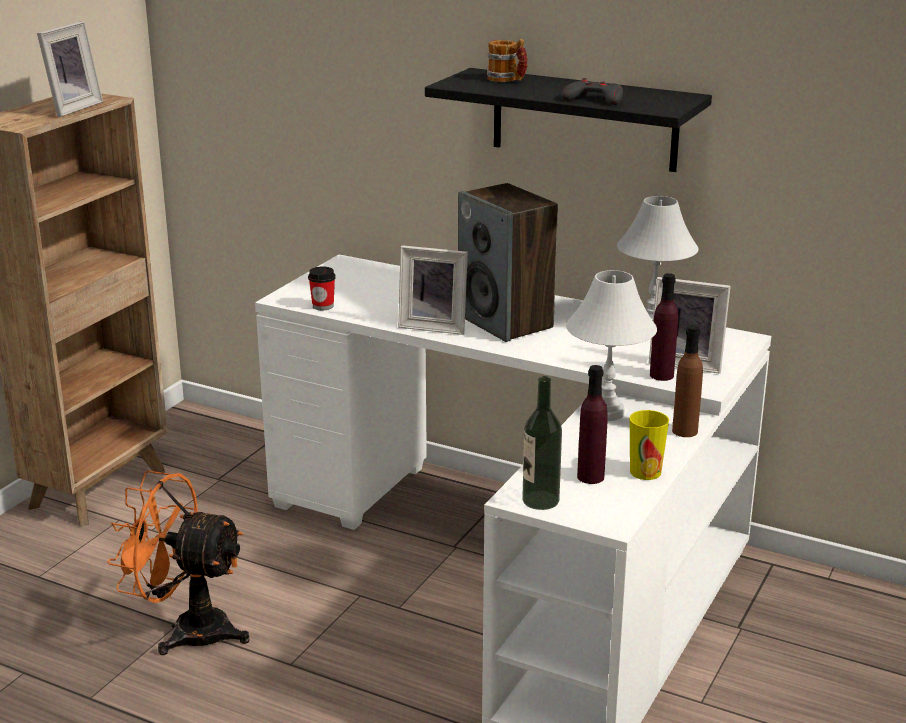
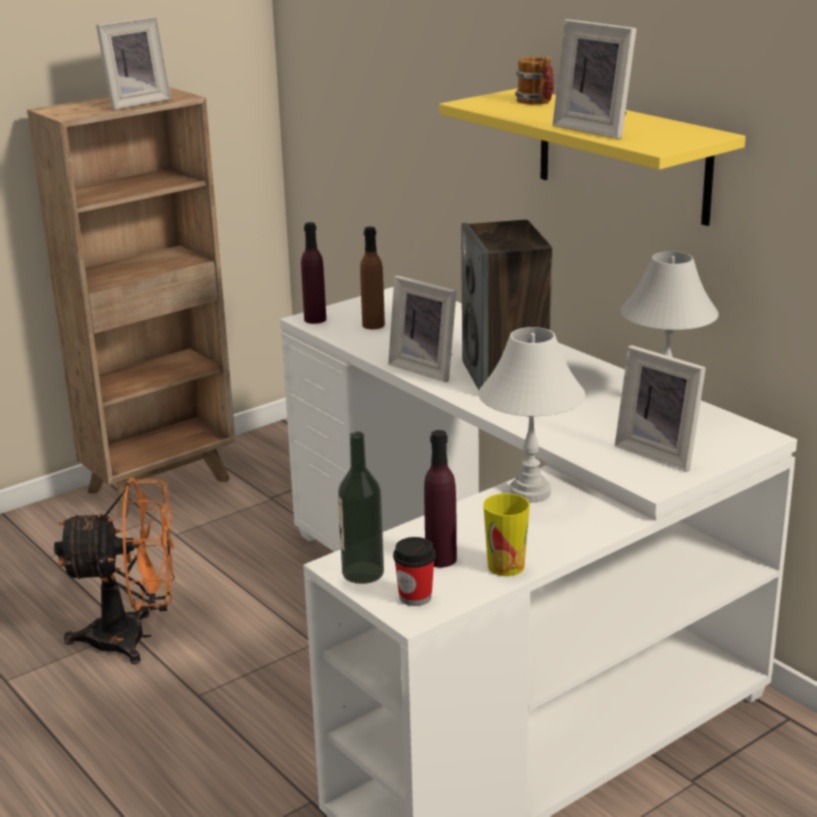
camera: 25 degrees right, 0 degrees up
(187, 630) = (133, 638): orange fan -> orange fan turned 135 degrees clockwise
(323, 306) = (338, 332): cup -> cup (415, 597)
(584, 120) = (622, 155): black shelf -> yellow shelf
(594, 99) = (596, 129): grey game controller -> picture frame
(661, 375) = (616, 462): purple bottle -> purple bottle (315, 319)
(685, 431) = (597, 530): brown bottle -> brown bottle (373, 325)

